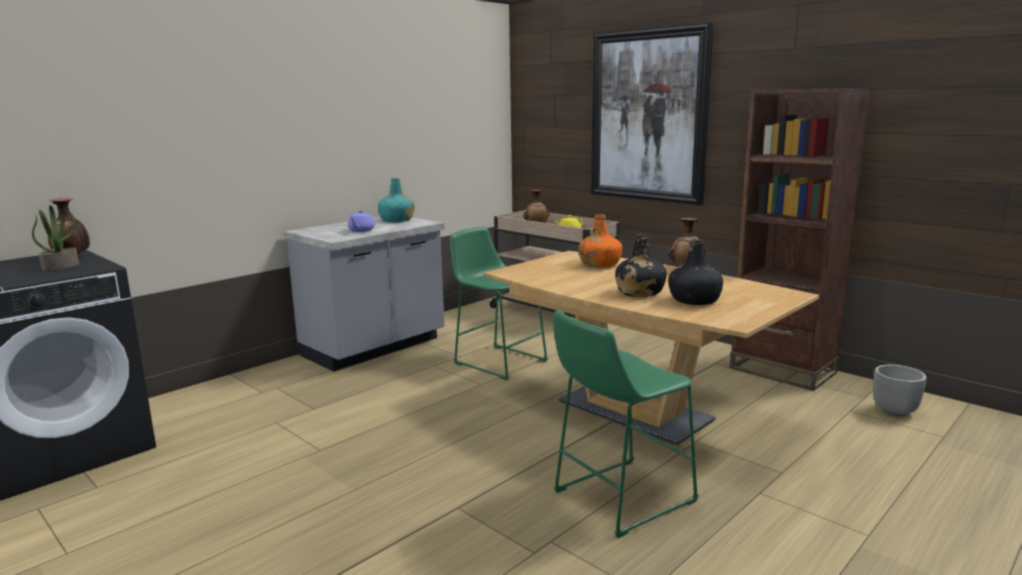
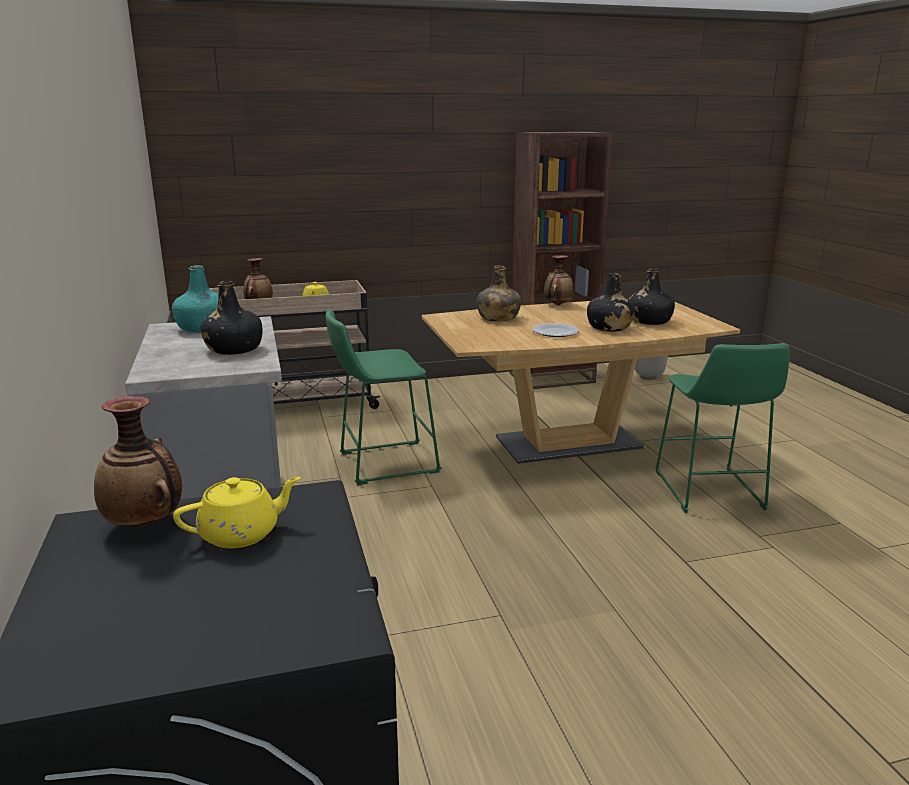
camera: 60 degrees left, 5 degrees up
(61, 267) = (241, 533): potted plant -> yellow teapot
(361, 230) = (234, 349): purple teapot -> black bottle
(588, 283) = (556, 332): none -> plate
(599, 265) = (497, 318): orange bottle -> green bottle
(648, 116) = (376, 159): picture -> none

